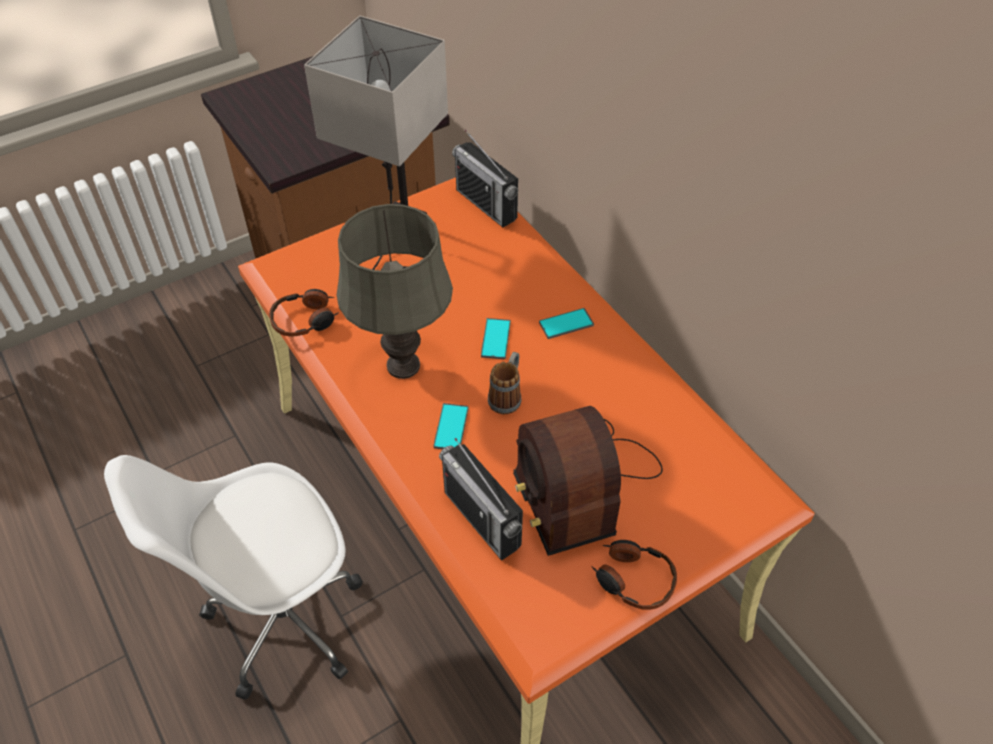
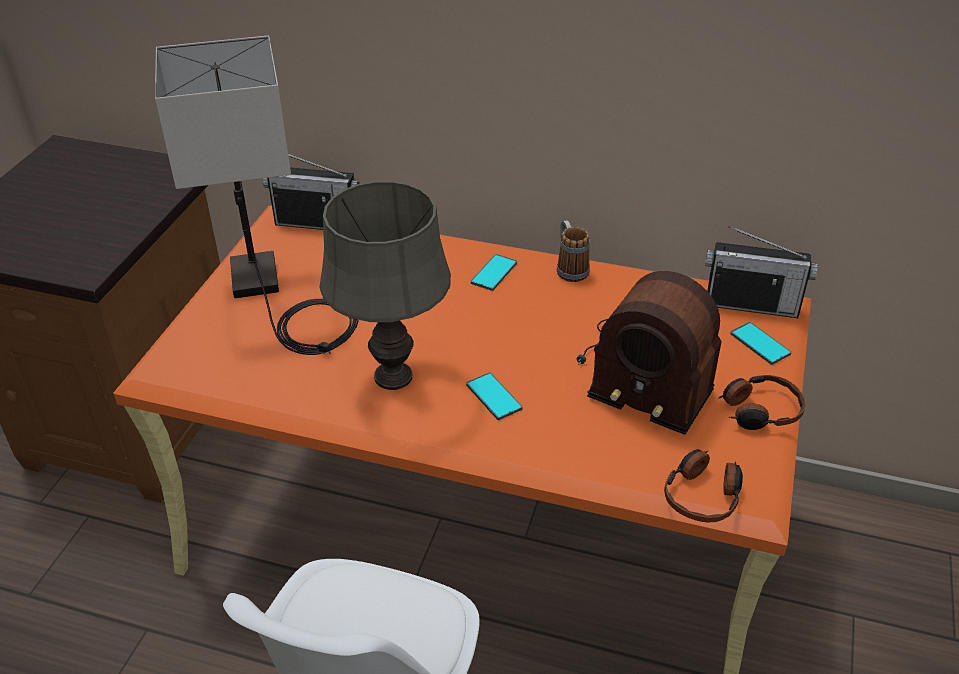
camera: 40 degrees left, 10 degrees down
(305, 320) = (251, 394): headphones -> headphones (703, 494)
(482, 519) = (602, 445): radio -> radio (751, 305)
(495, 339) = (449, 314): phone -> phone (760, 344)
(507, 396) = (511, 348): mug -> mug (570, 268)

